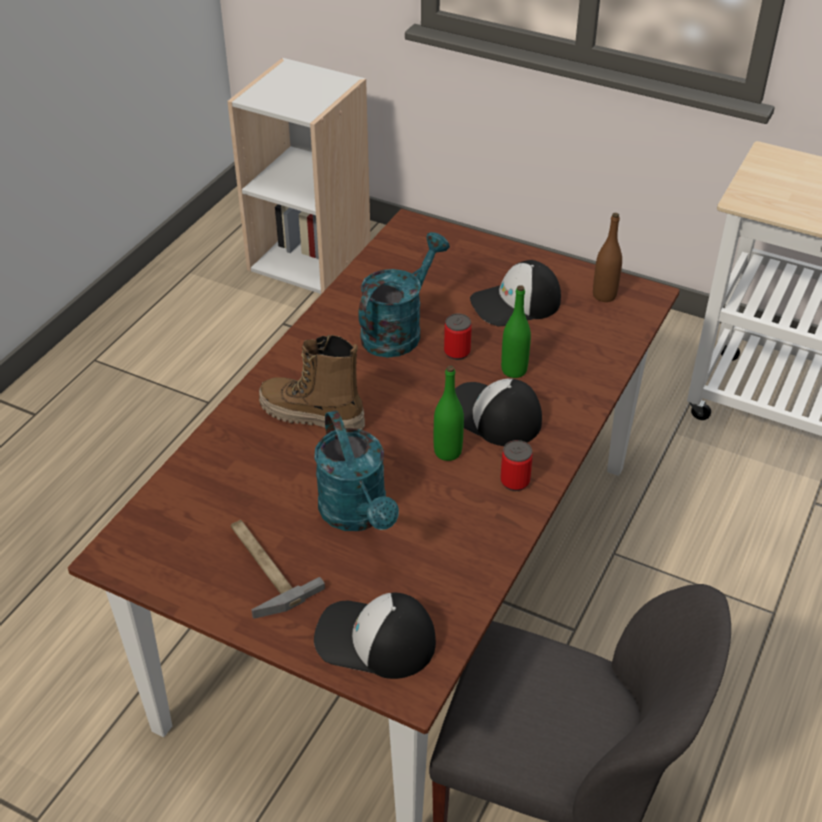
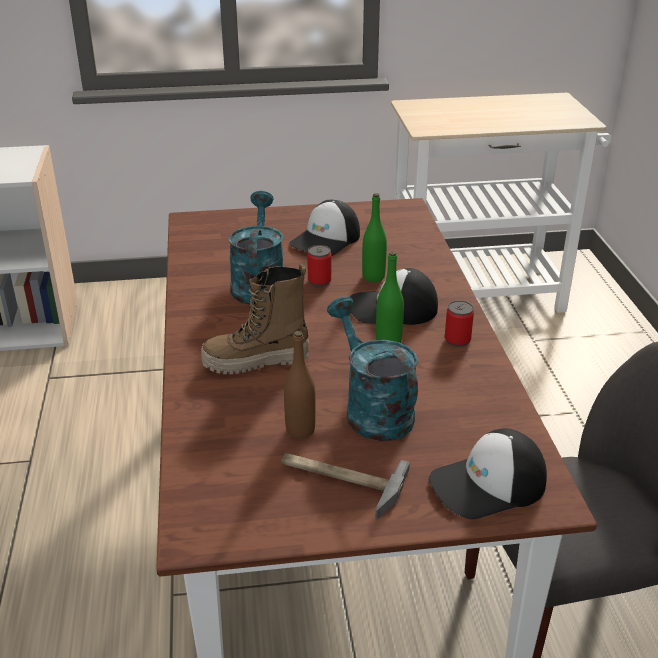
camera: 35 degrees left, 10 degrees down
(358, 515) = (372, 410): turquoise watering can -> turquoise watering can turned 150 degrees counterclockwise
(604, 295) = (380, 216): brown bottle -> brown bottle (300, 430)

